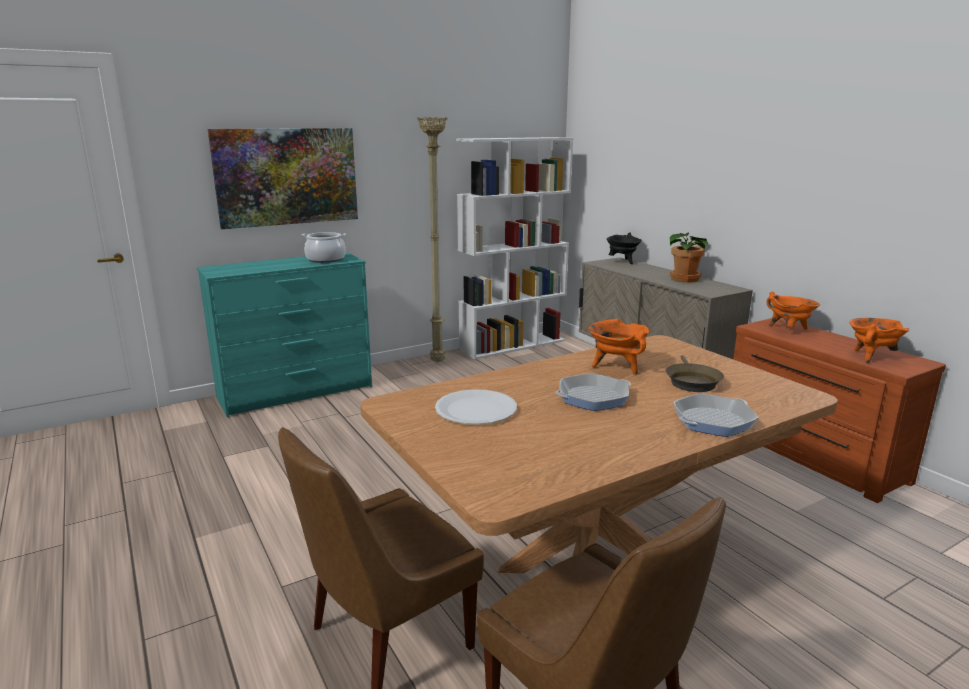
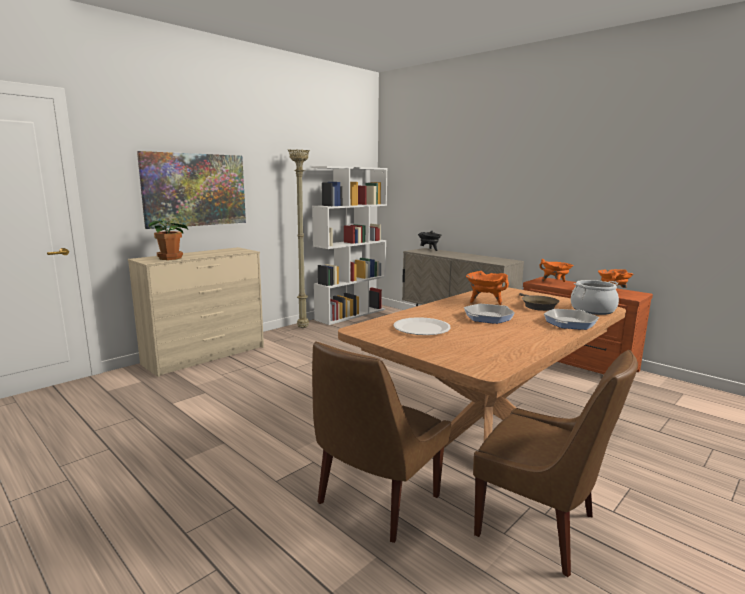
camera: 15 degrees left, 5 degrees down
(296, 393) = (205, 356): turquoise dresser -> beige dresser
(325, 259) = (228, 251): cooking pot -> cooking pot (592, 310)
(686, 279) = (479, 257): potted plant -> potted plant (171, 258)

